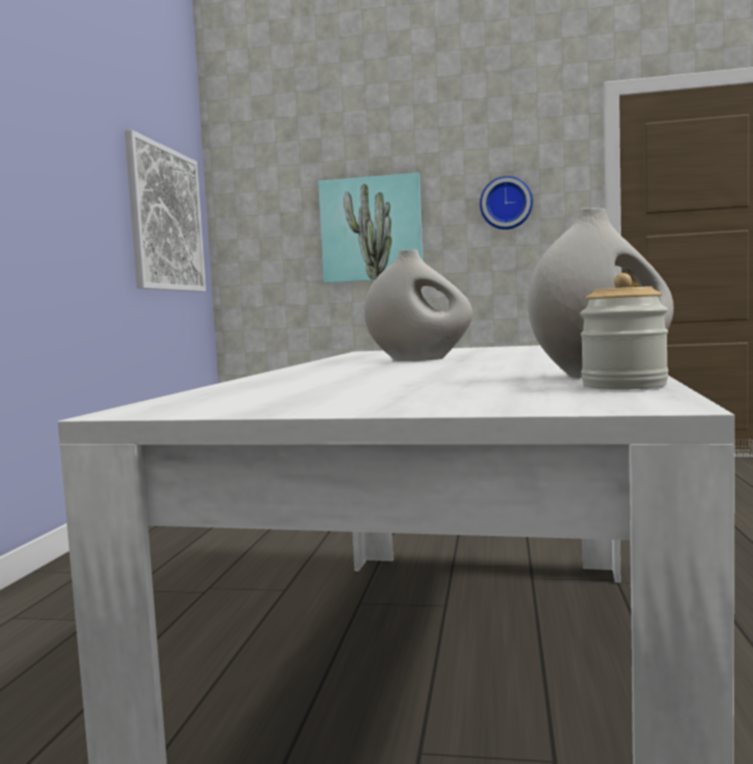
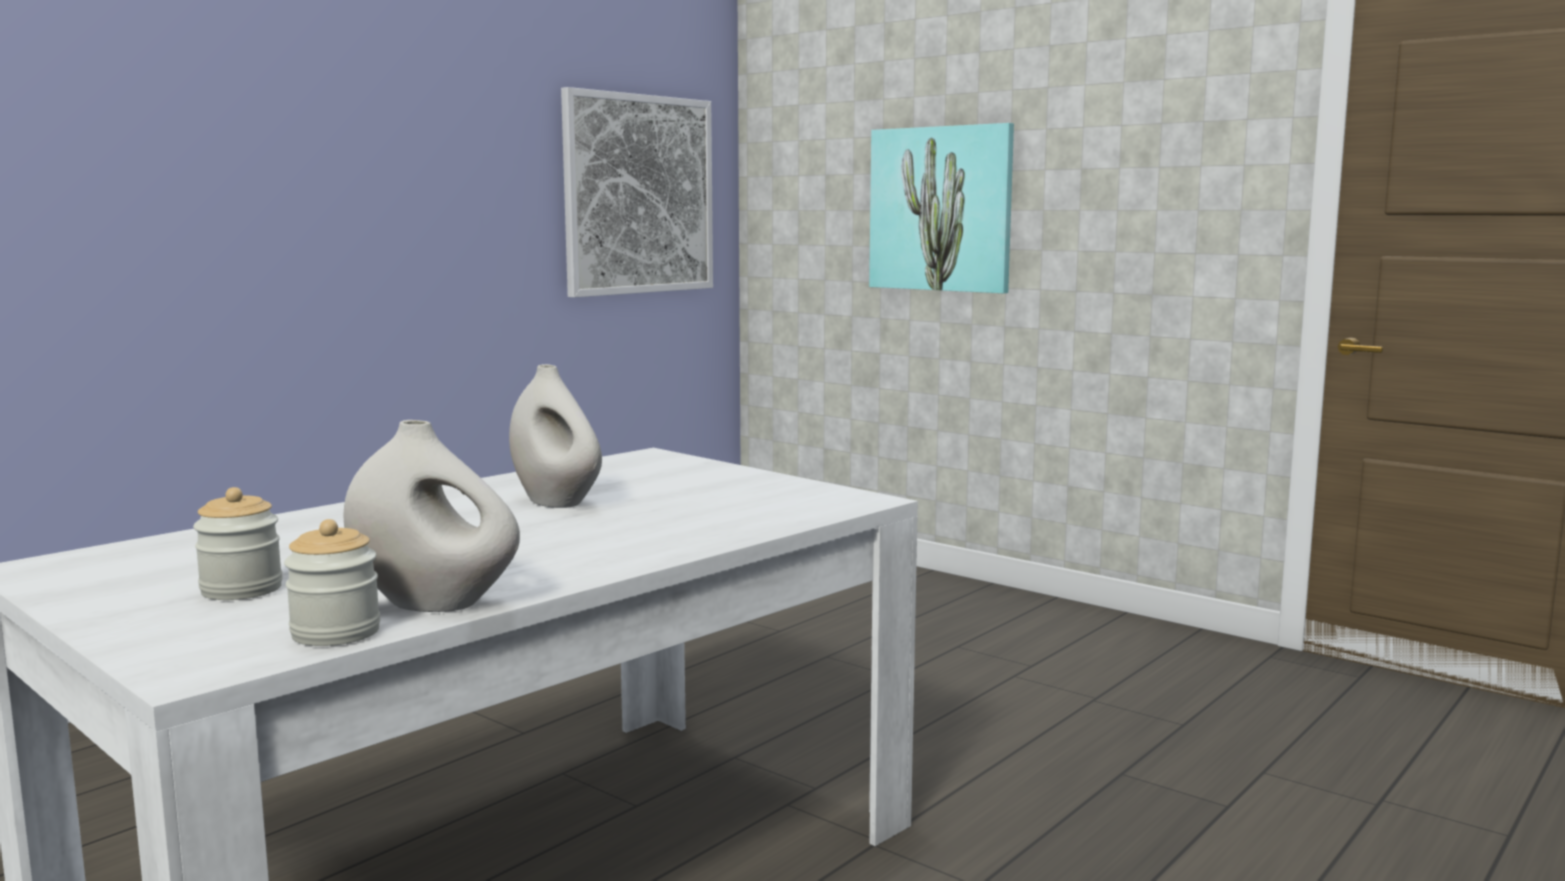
camera: 30 degrees right, 5 degrees up
(423, 390) = (241, 589): none -> jar
(506, 203) = (1142, 180): wall clock -> none

